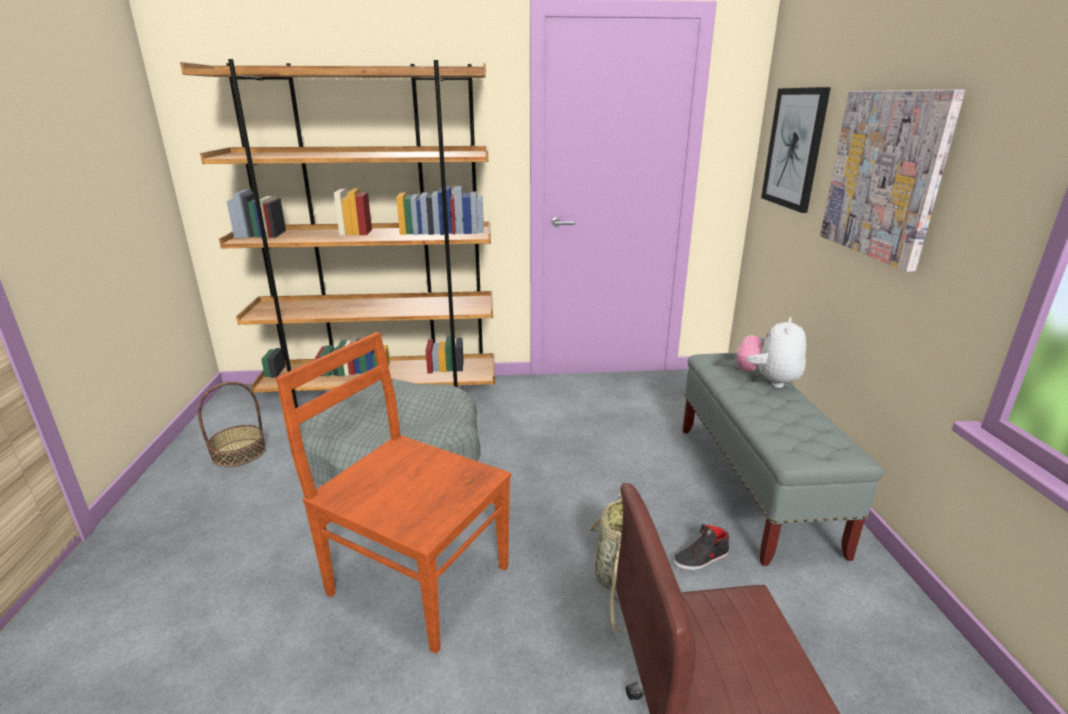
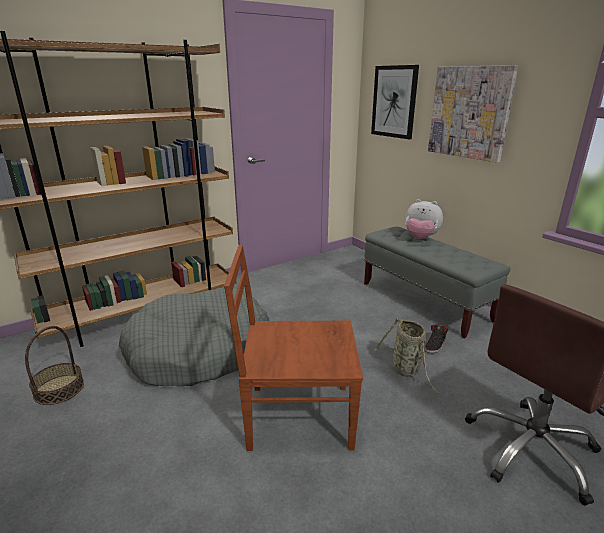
camera: 30 degrees left, 0 degrees up
(768, 381) = (420, 238): plush toy -> plush toy turned 60 degrees counterclockwise

